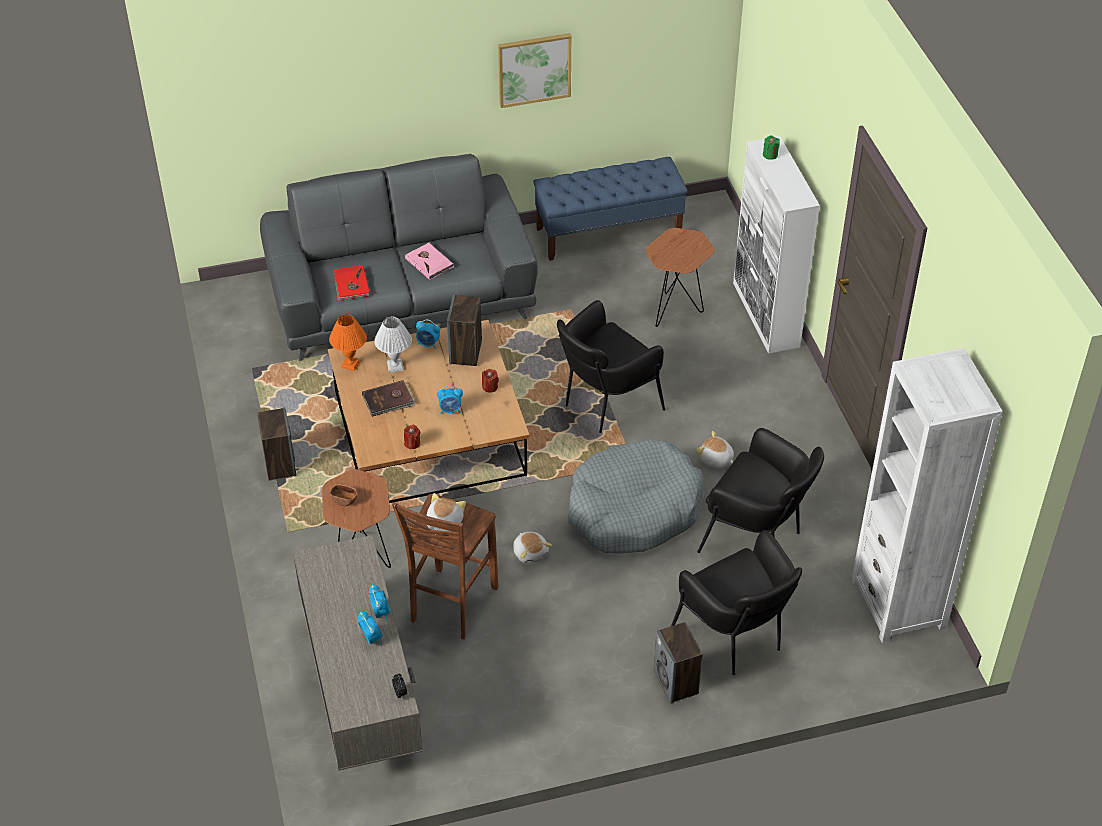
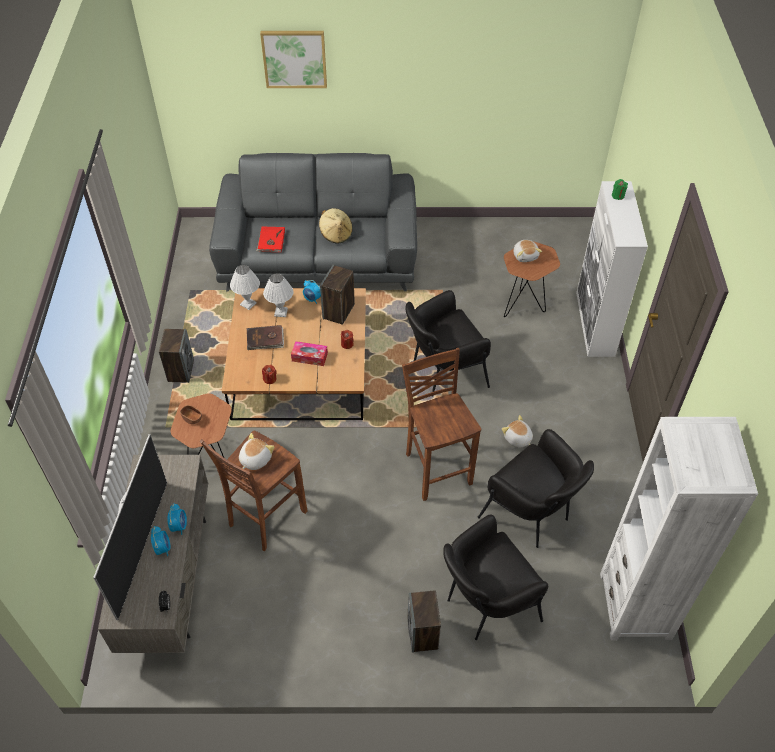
camera: 15 degrees right, 5 degrees up
(346, 643) = (142, 548): none -> television
(350, 364) = (247, 304): orange table lamp -> white table lamp
(429, 262) = (336, 234): pink book -> beige hat
(450, 410) = (309, 357): alarm clock -> tissue box
(530, 552) = (343, 487): plush toy -> plush toy (525, 255)
(534, 69) = (445, 94): picture -> picture (294, 58)
(609, 232) = (492, 234): blue bench -> none
(633, 510) = (437, 468): grey dog bed -> brown stool
(736, 638) = (485, 605): black armchair -> black armchair turned 75 degrees clockwise

